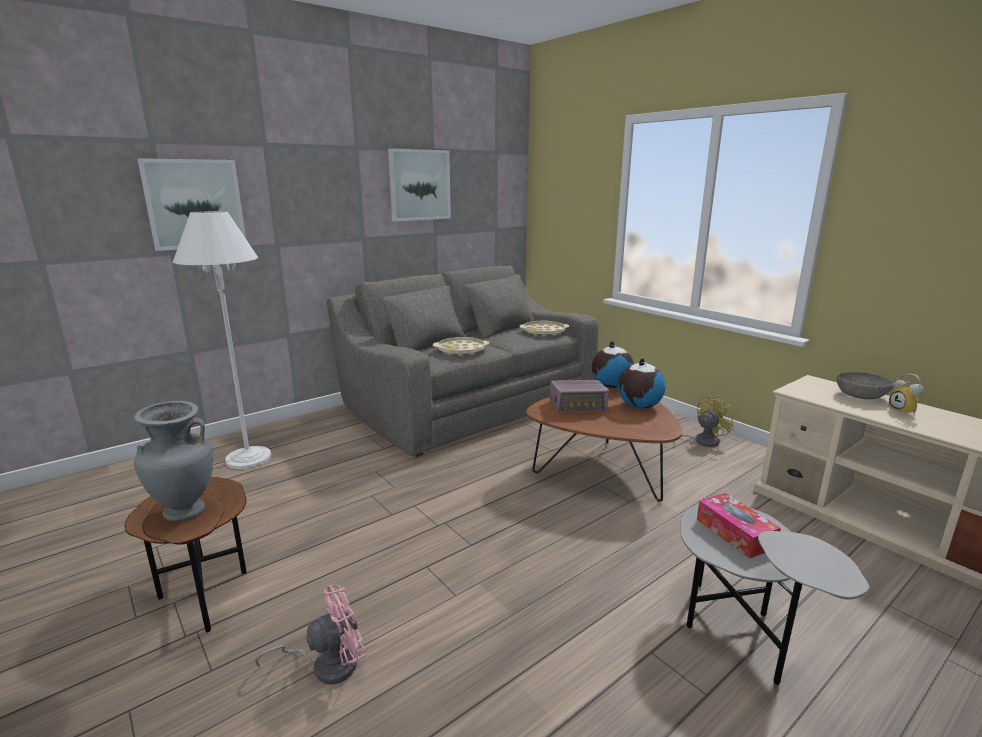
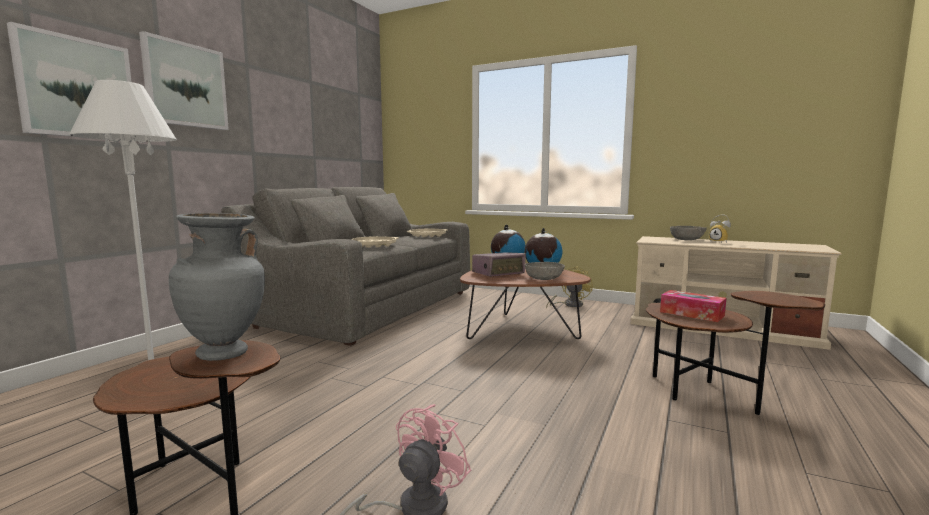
camera: 25 degrees left, 10 degrees down
(419, 185) = (301, 110): picture -> picture (185, 85)
(619, 427) = (544, 279): none -> grey bowl
(739, 634) = (708, 395): grey side table -> brown side table

